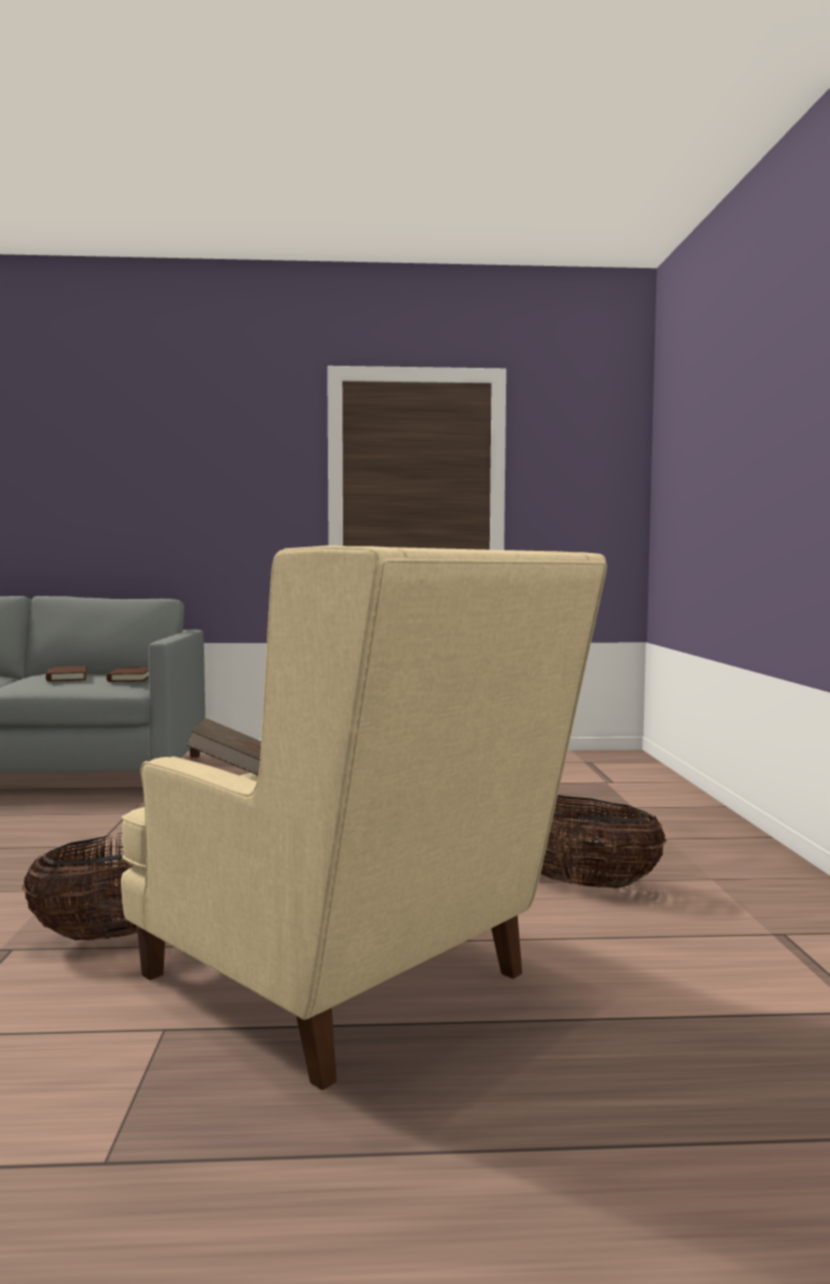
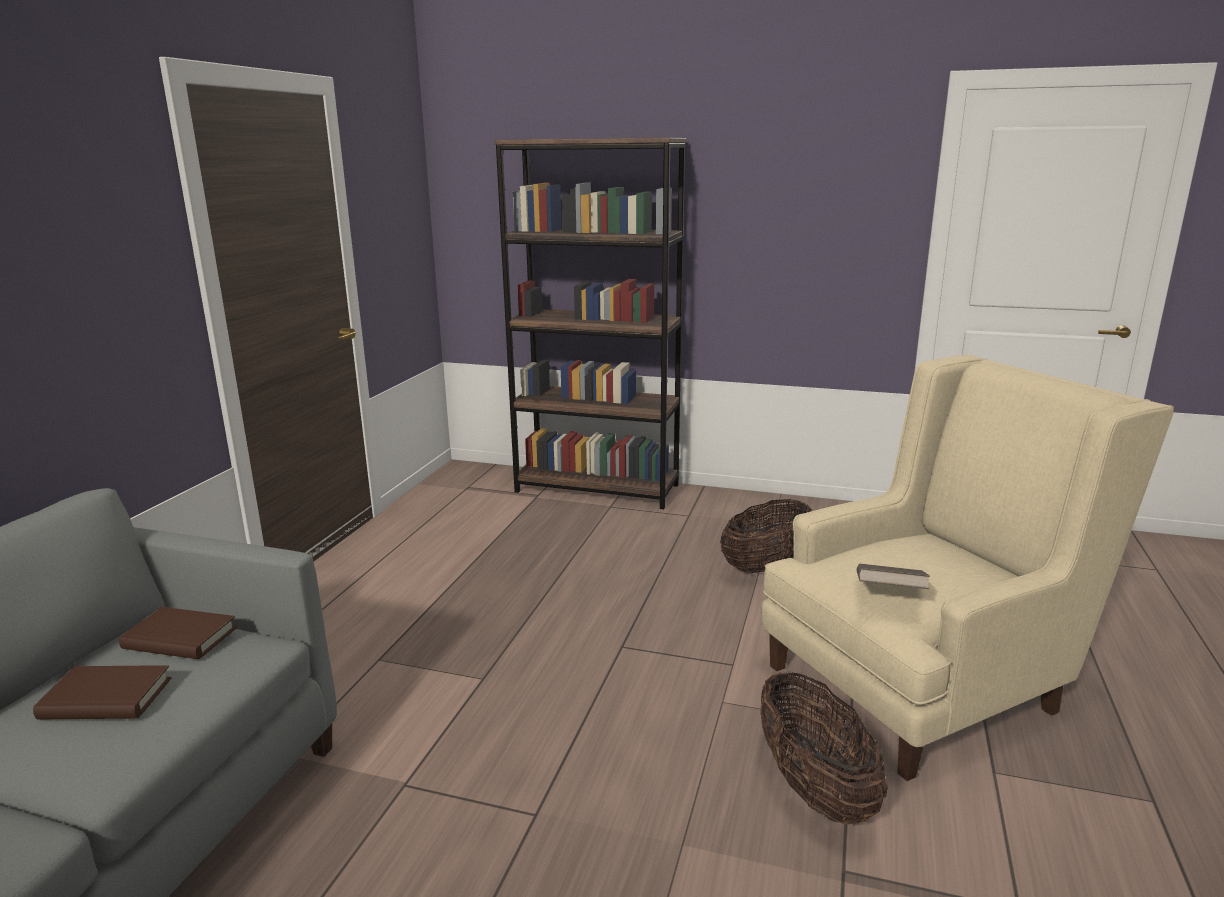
camera: 70 degrees left, 15 degrees up
(669, 798) = (597, 488): none -> brown bookcase

